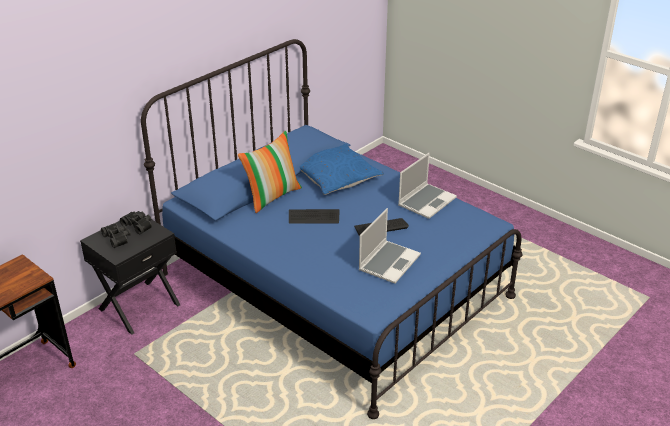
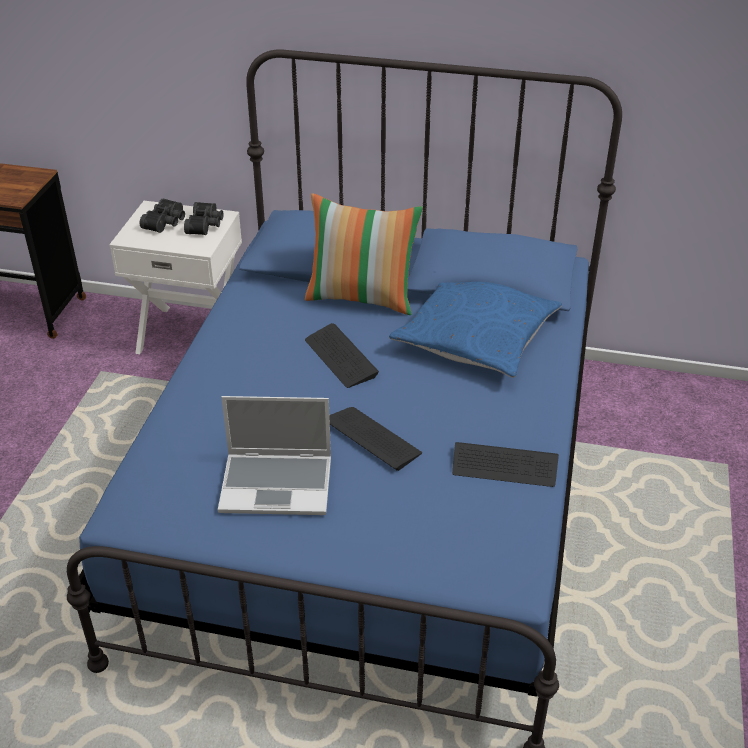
camera: 60 degrees right, 5 degrees up
(138, 306) = (191, 334): black nightstand -> white nightstand
(426, 201) = (504, 466): laptop -> keyboard

